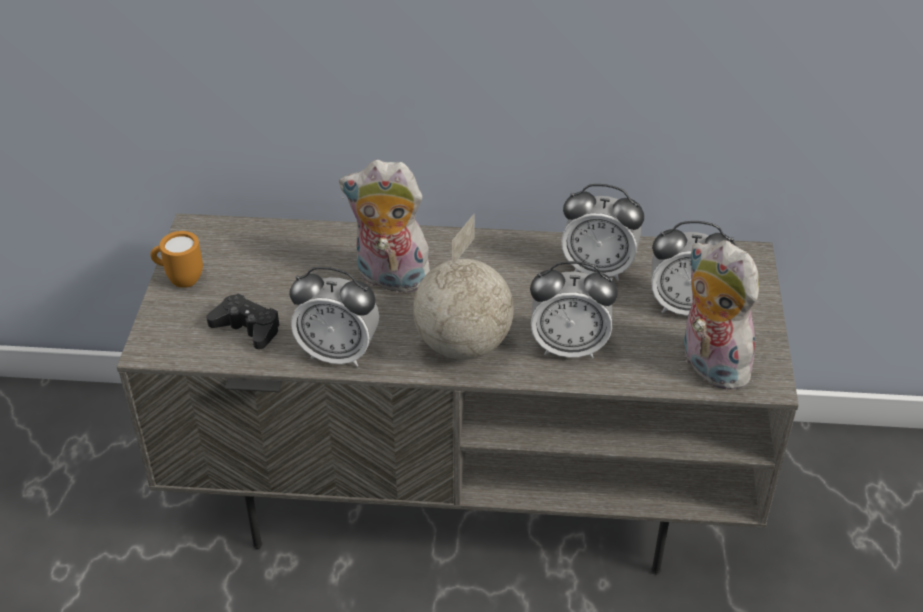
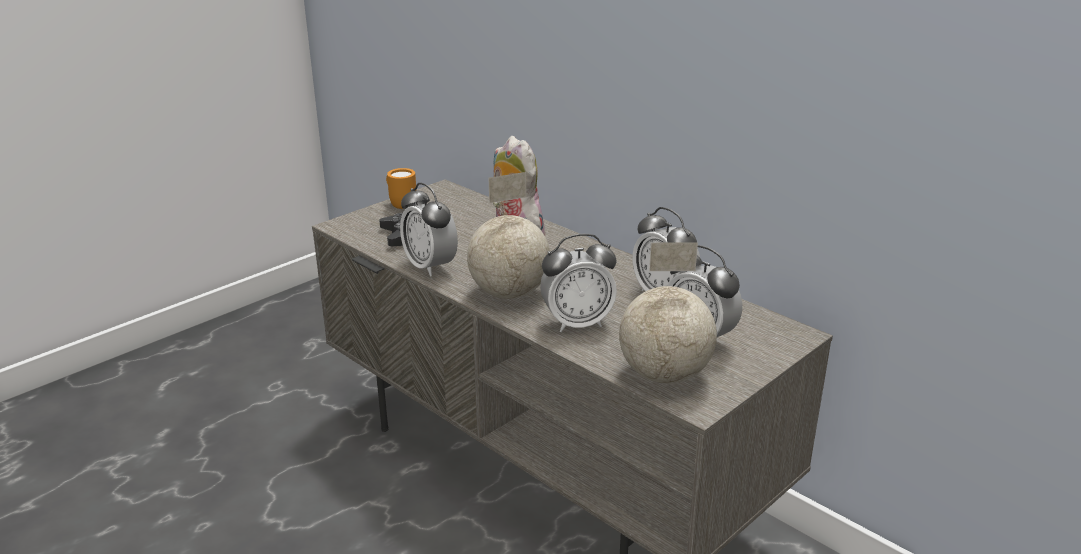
camera: 40 degrees right, 15 degrees down
(569, 347) = (577, 323): alarm clock -> alarm clock turned 60 degrees counterclockwise
(708, 365) = (665, 375): plush toy -> globe

